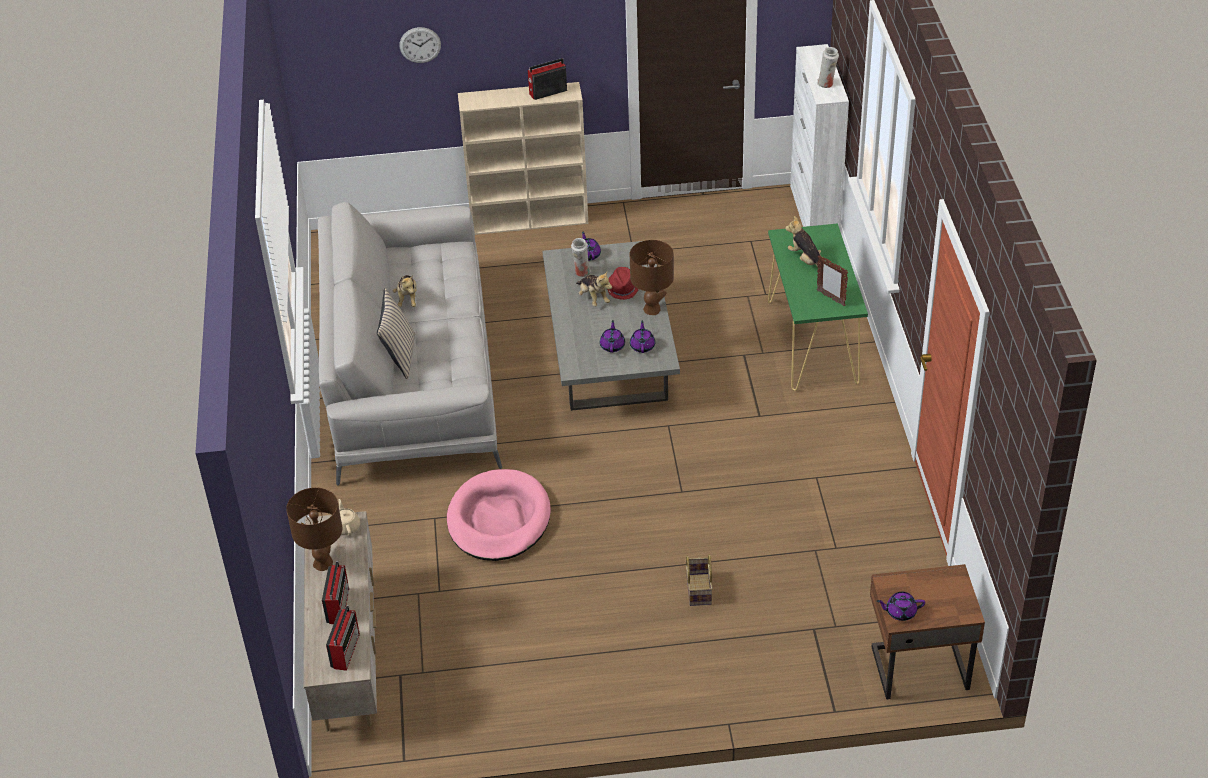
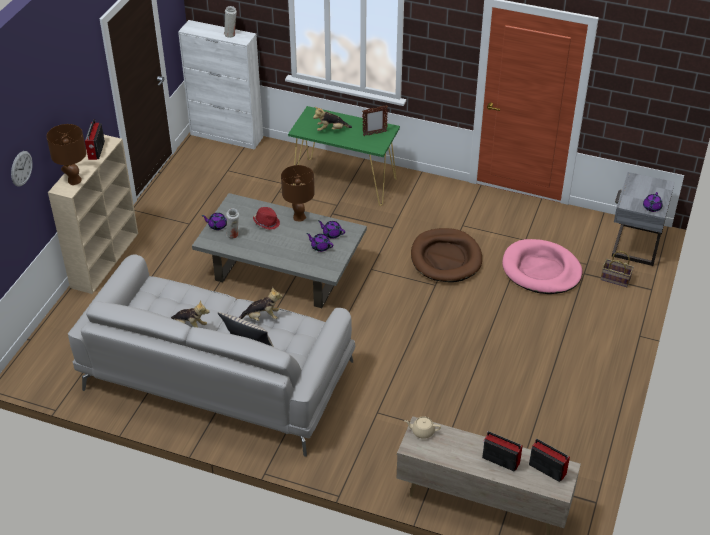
camera: 65 degrees left, 0 degrees up
(323, 563) = (451, 455): brown table lamp -> brown table lamp (74, 180)
(498, 519) = (401, 379): pink dog bed -> pink dog bed (541, 270)
(593, 298) = (265, 239): plush toy -> plush toy (262, 317)
(698, 589) = (523, 308): basket -> basket (614, 279)
(739, 484) = (446, 258): none -> brown dog bed
(918, 666) = (634, 245): brown nightstand -> grey nightstand

